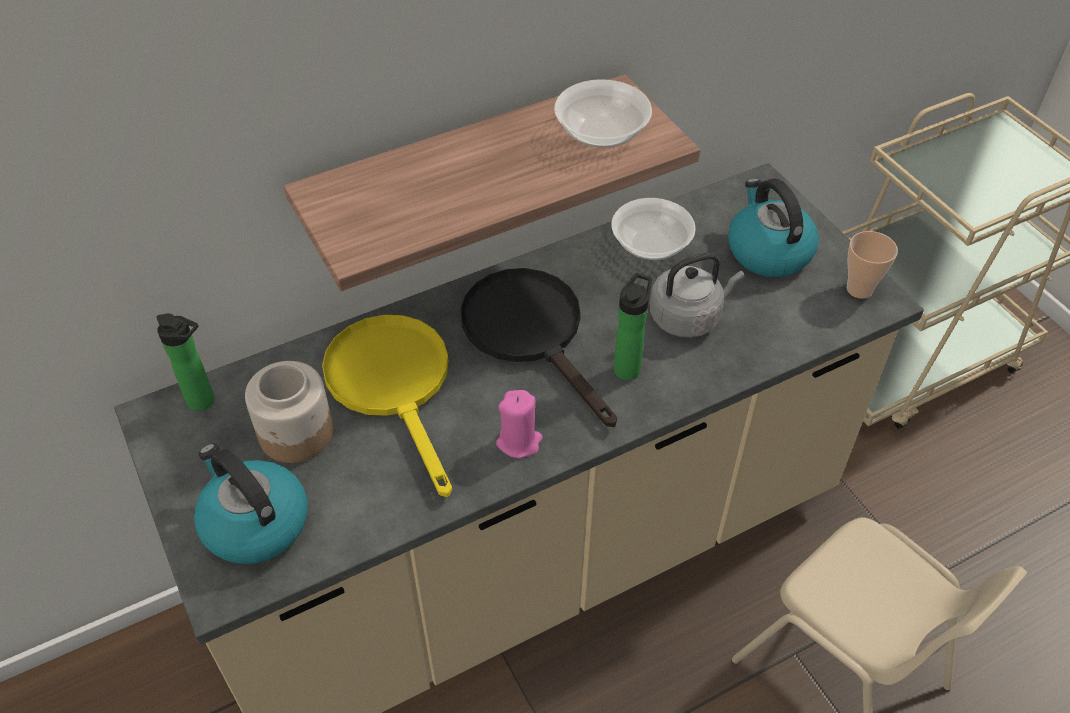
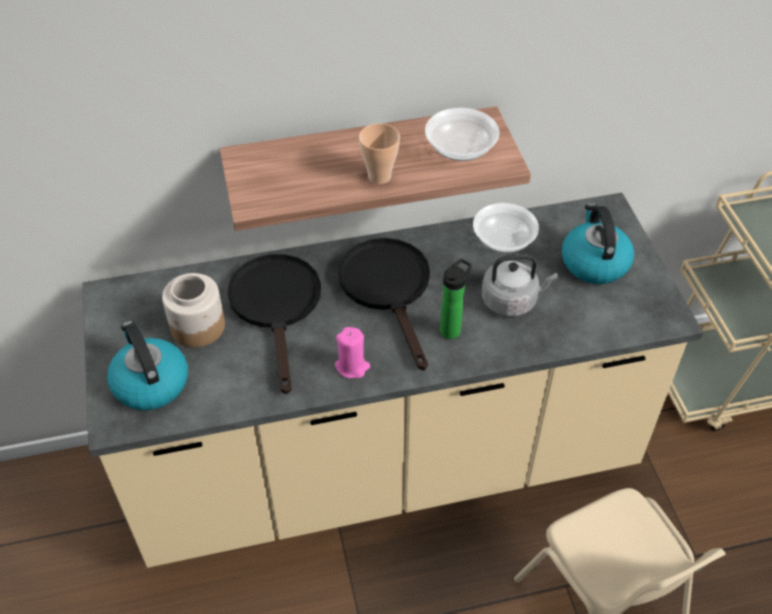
camera: 15 degrees right, 0 degrees up
(204, 402) = (143, 292): bottle -> none
(394, 385) = (277, 307): yellow frying pan -> black frying pan
(859, 289) = (656, 306): cup -> cup (379, 176)

